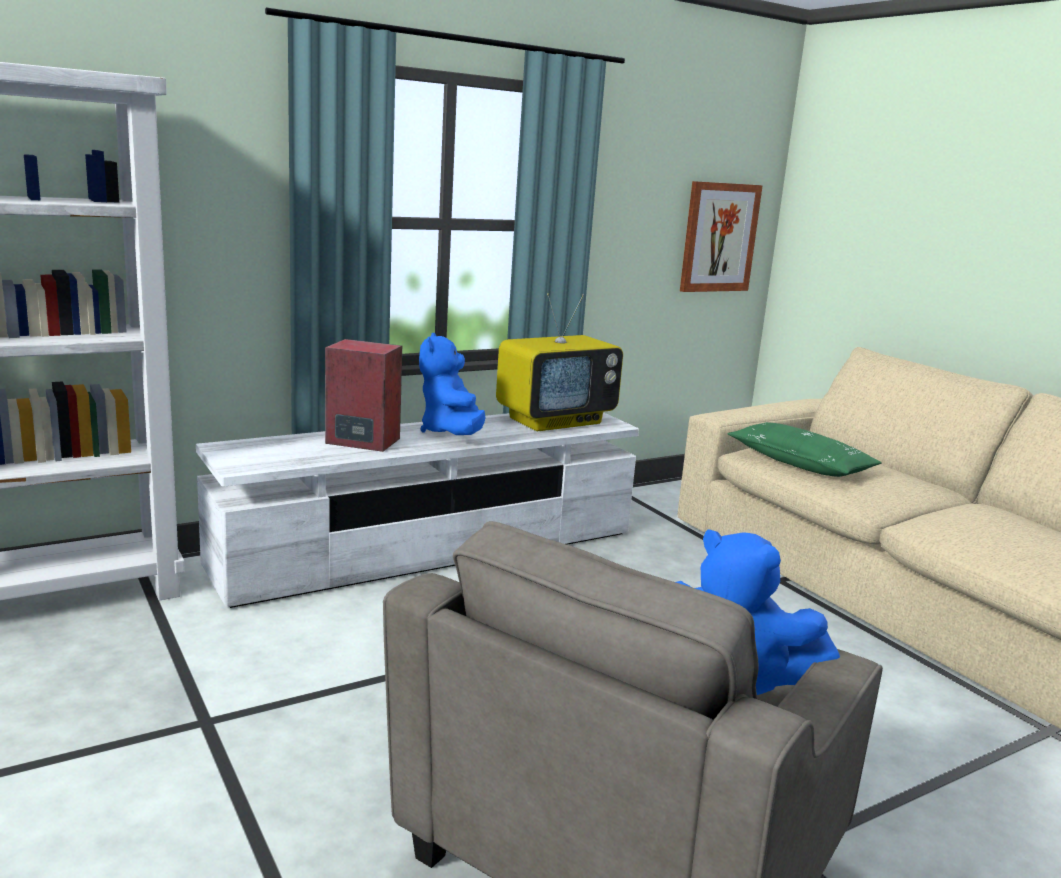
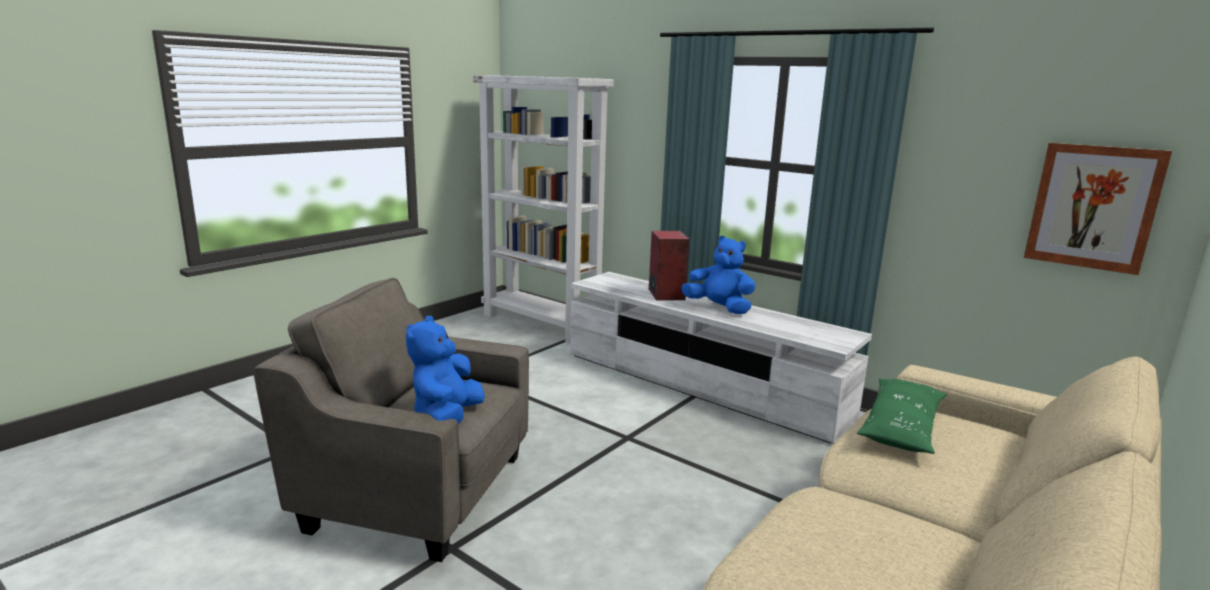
camera: 70 degrees right, 0 degrees up
(451, 433) = (719, 308): blue plush toy -> blue plush toy turned 60 degrees clockwise
(555, 420) = (805, 328): television -> none

